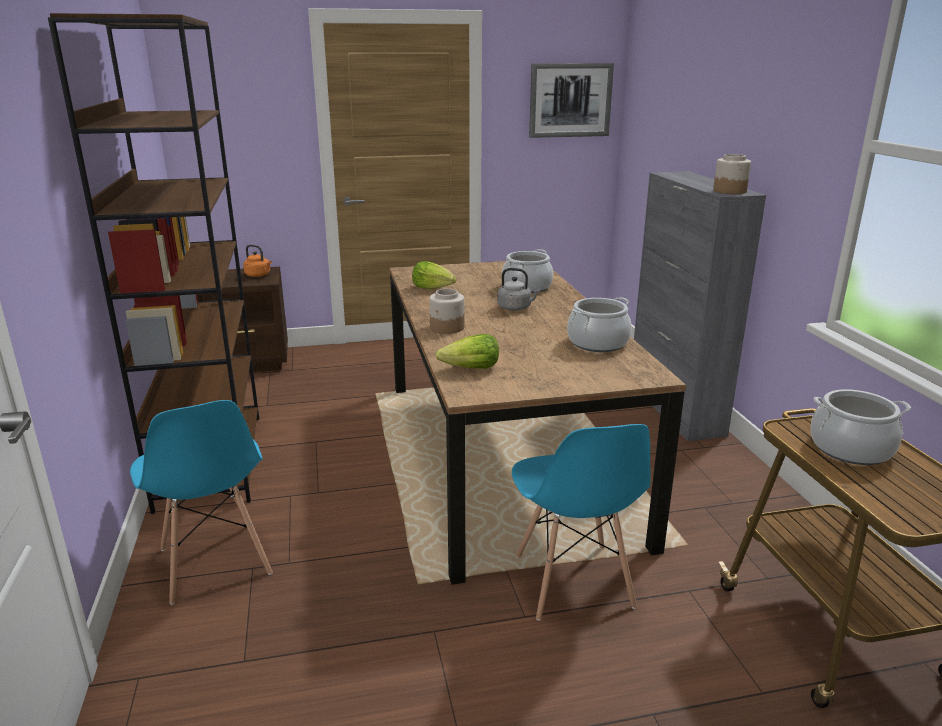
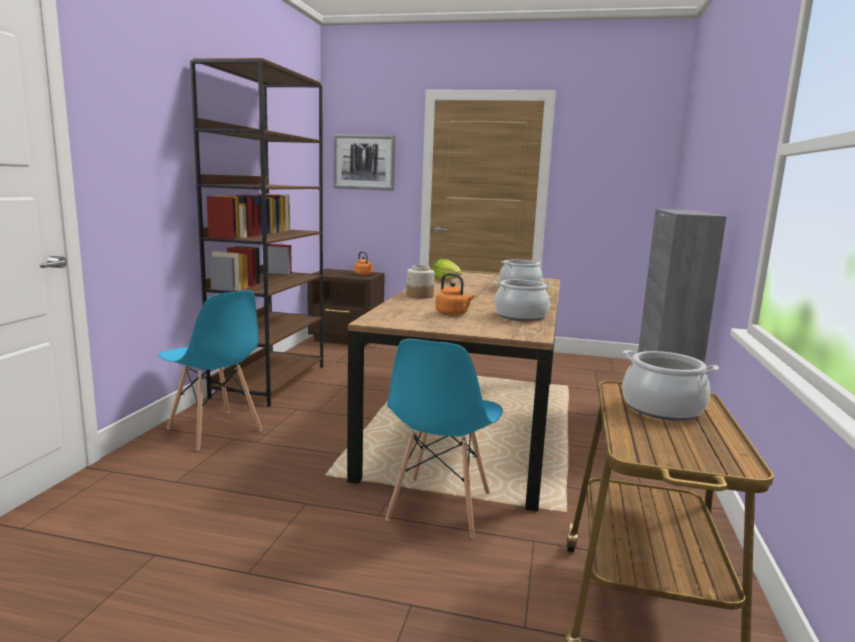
camera: 25 degrees right, 10 degrees down
(214, 562) = (214, 430): blue chair -> blue chair turned 45 degrees counterclockwise
(471, 369) = (398, 313): lettuce -> none
(516, 308) = (490, 295): grey kettle -> none
(529, 356) = (453, 314): none -> orange kettle
(570, 100) = (628, 162): picture -> picture (364, 162)
(730, 191) = (696, 213): jar -> none

